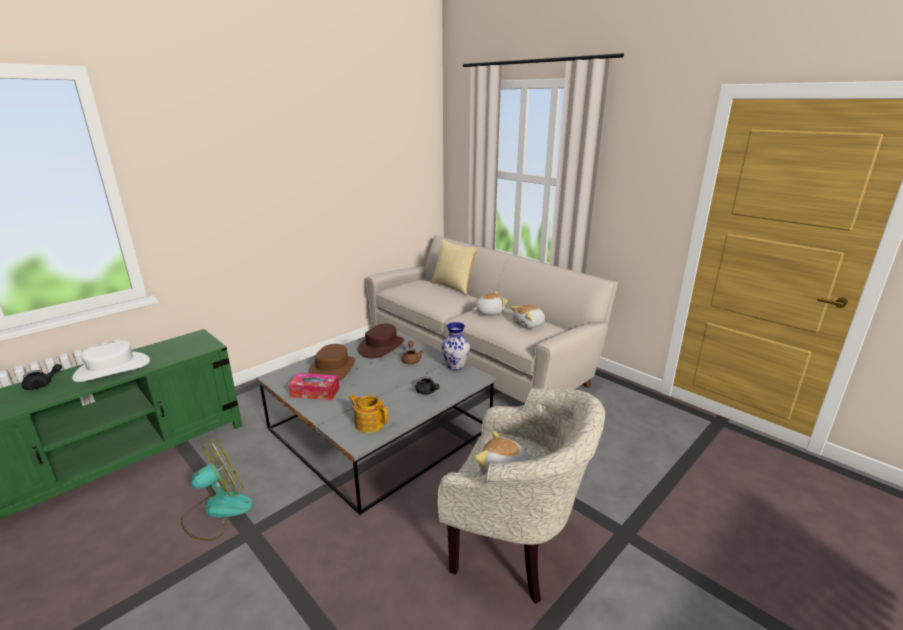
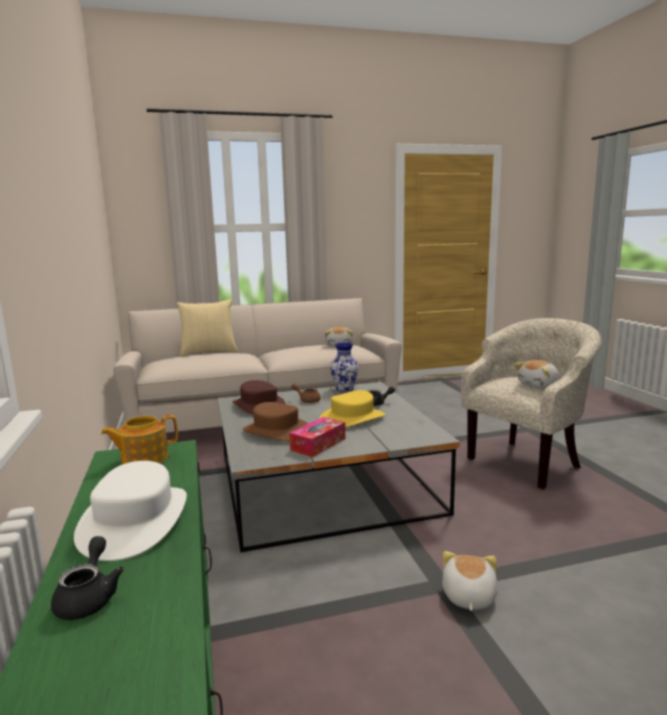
camera: 60 degrees left, 10 degrees down
(217, 511) = (385, 608): fan -> none
(369, 423) = (408, 429): teapot -> teapot (143, 459)
(378, 391) = (352, 419): none -> yellow hat
(489, 312) = (295, 350): plush toy -> plush toy (468, 596)

